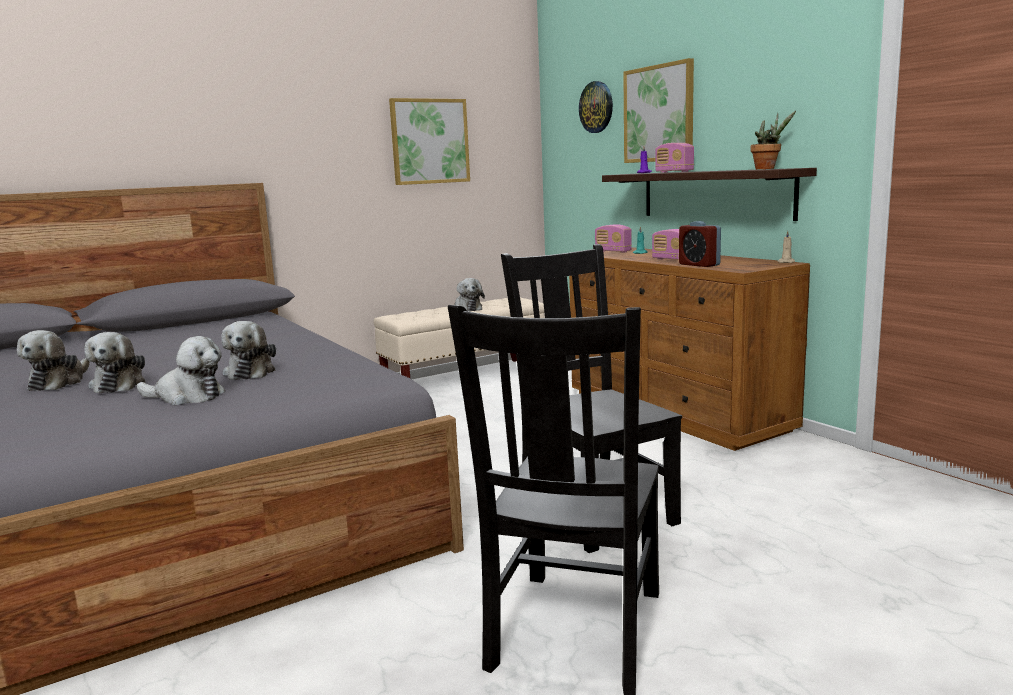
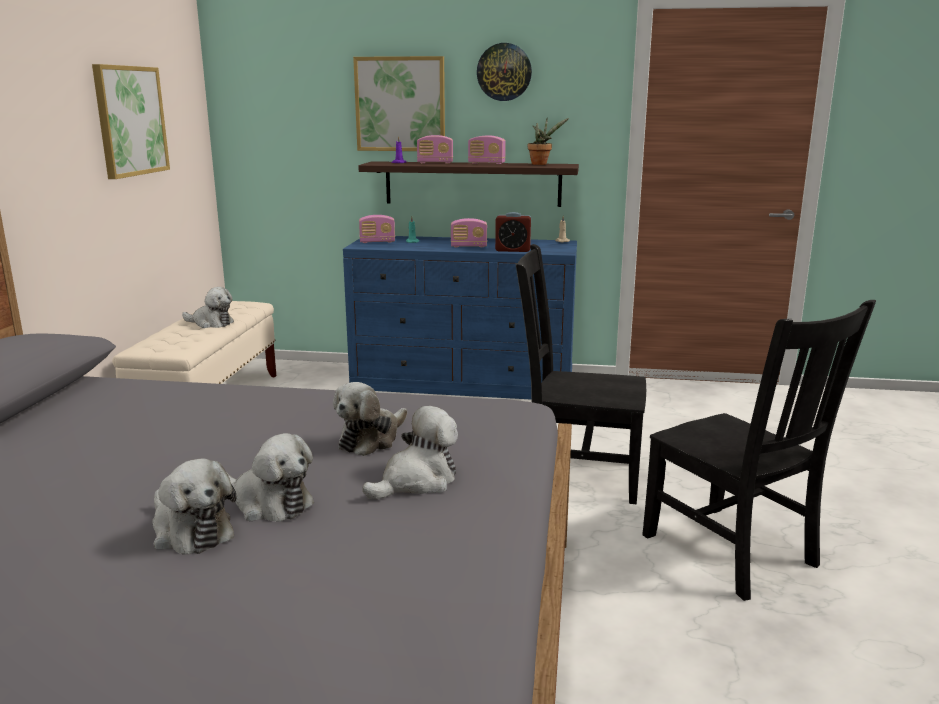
camera: 50 degrees left, 5 degrees up
(251, 372) = (371, 439): plush toy -> plush toy turned 90 degrees clockwise
(596, 107) = (307, 88): wall clock -> wall clock (504, 72)
(676, 411) = (465, 383): brown dresser -> blue dresser
(717, 170) = (486, 163): none -> radio

